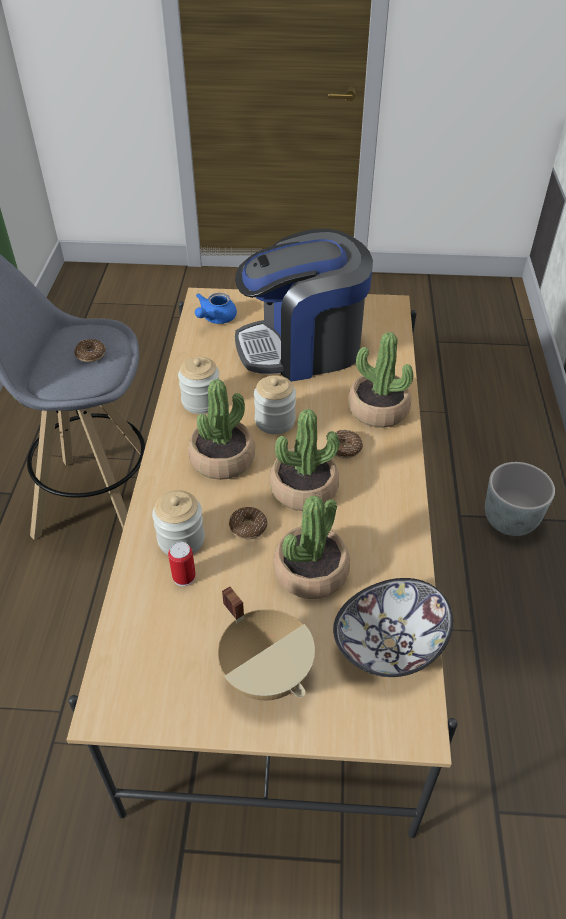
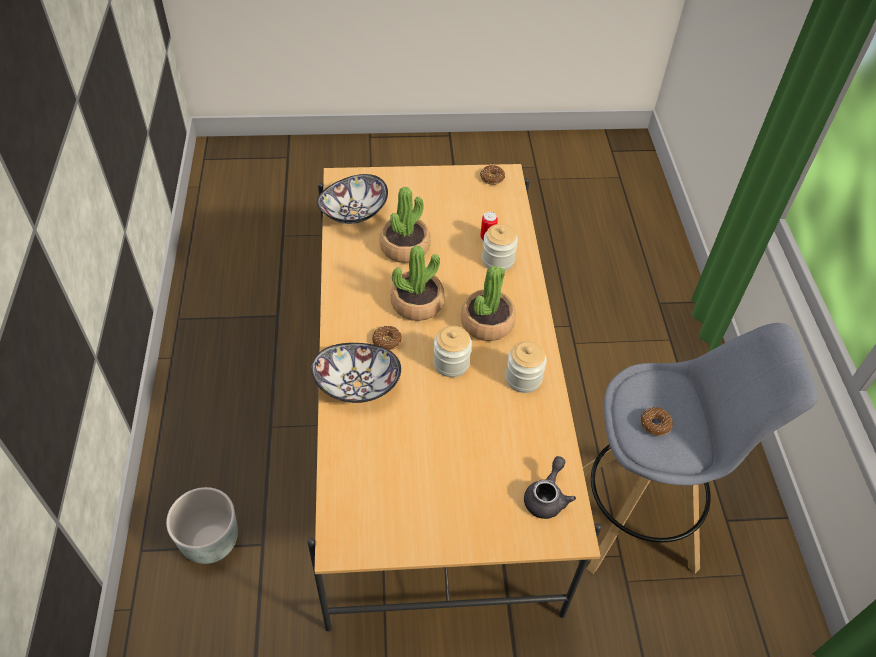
camera: 170 degrees right, 5 degrees up
(215, 318) = (547, 497): blue teapot -> grey teapot
(248, 527) = (453, 272): donut -> donut (492, 178)
(267, 672) = (423, 195): beige cooking pot -> none
(302, 348) = (439, 459): coffee machine -> none
(378, 410) = (357, 384): potted plant -> bowl

